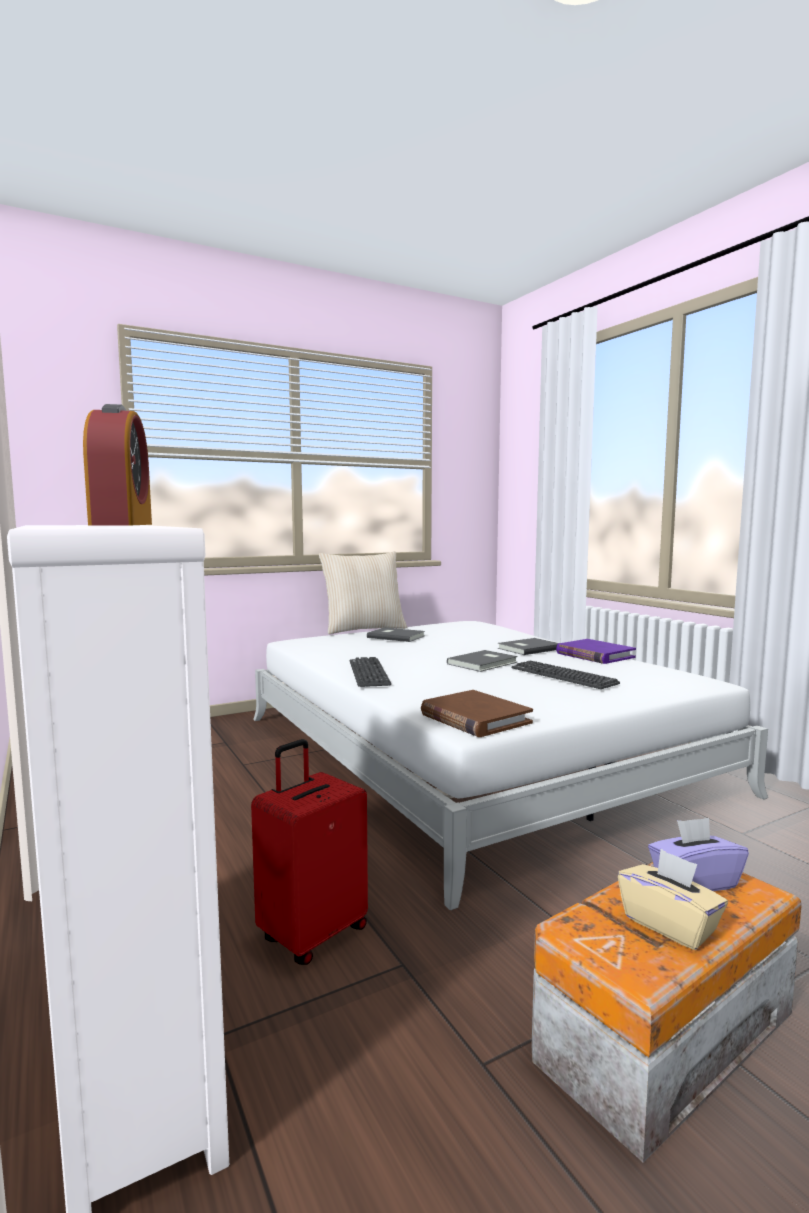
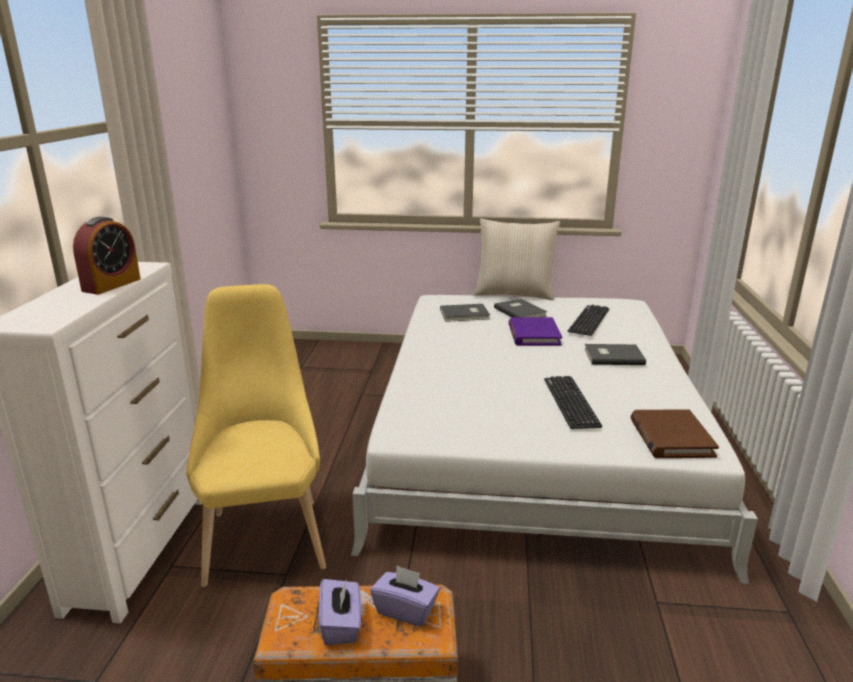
camera: 35 degrees right, 15 degrees up
(312, 934) = (265, 534): red suitcase -> yellow chair
(368, 673) = (427, 354): keyboard -> keyboard (589, 320)
(474, 718) = (417, 427): brown book -> brown book (670, 437)
(484, 663) = (531, 367): grey book -> grey book (465, 315)
(594, 655) = (664, 382): purple book -> purple book (533, 335)
(669, 924) = (341, 625): beige tissue box -> purple tissue box

